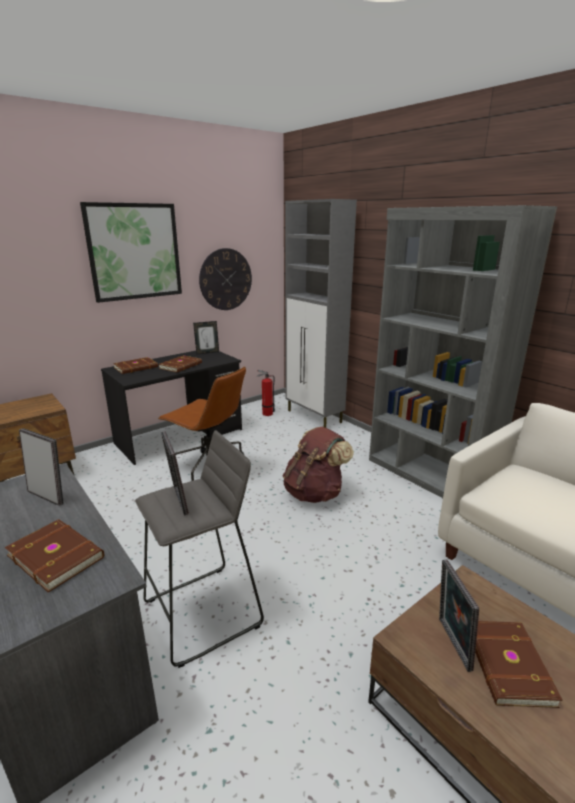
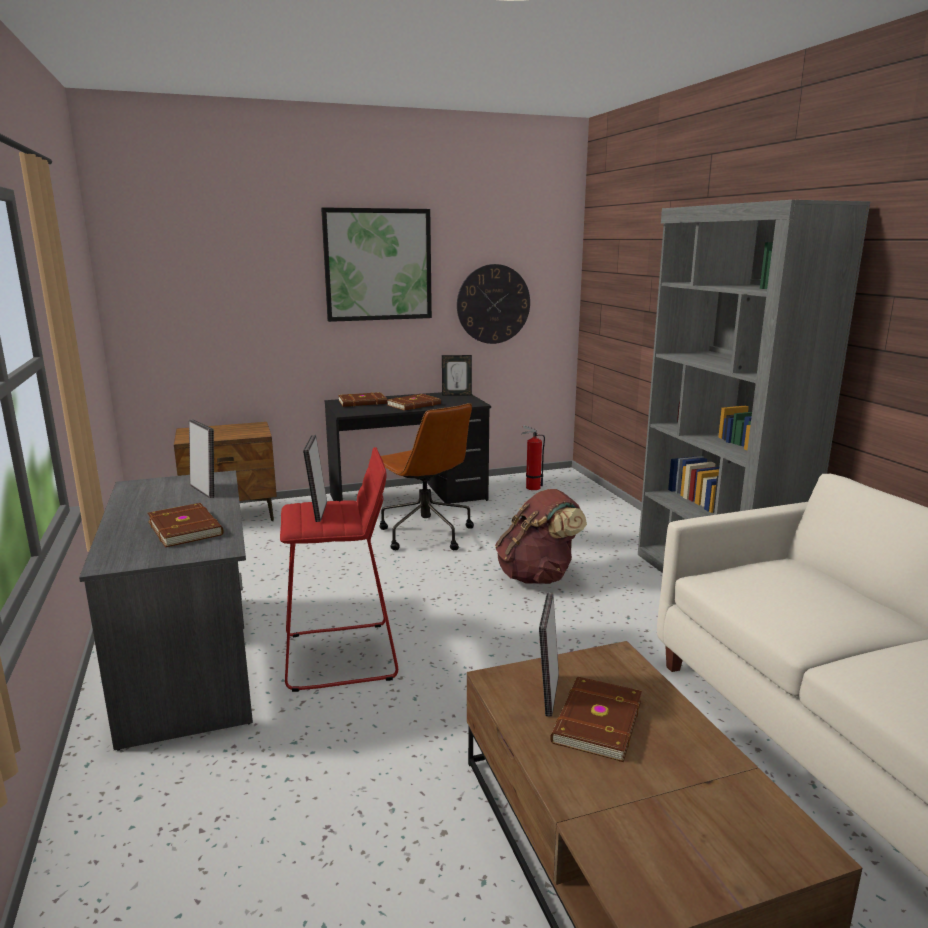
camera: 20 degrees right, 5 degrees down
(203, 613) = (340, 656): grey stool -> red stool
(314, 417) = (595, 499): grey cabinet -> none

